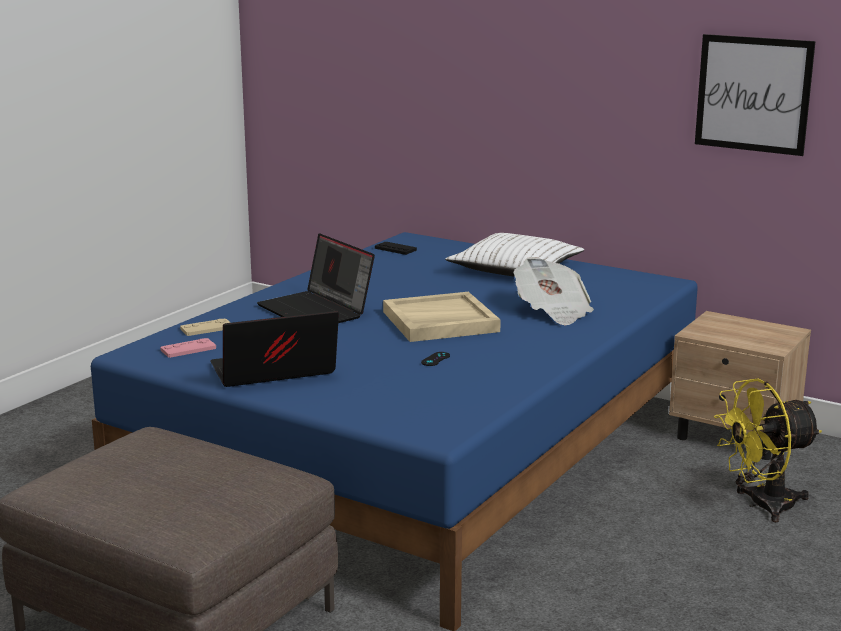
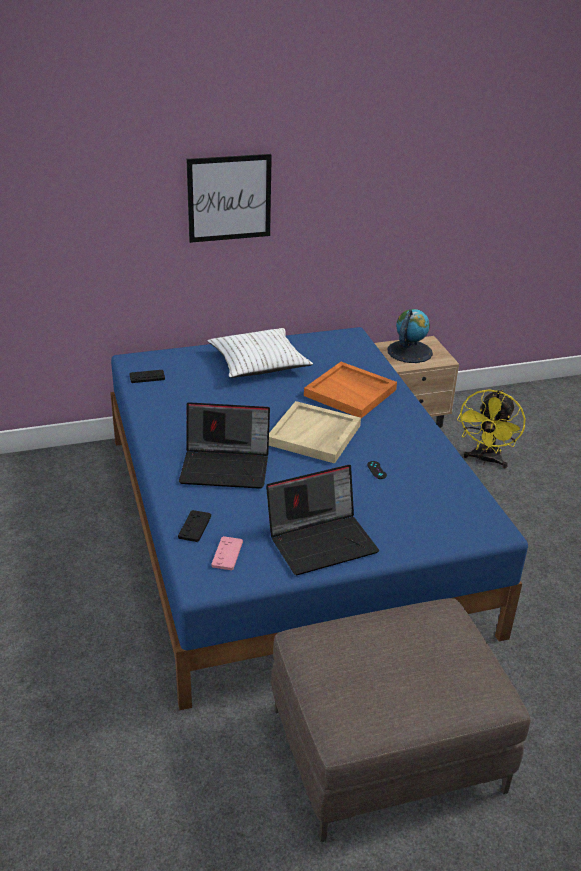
camera: 50 degrees left, 15 degrees up
(206, 328) = (195, 527): beige game controller -> black game controller
(272, 373) = (322, 541): laptop -> laptop turned 135 degrees counterclockwise
(552, 312) = (351, 392): newspaper -> orange tray
(743, 330) = (409, 351): none -> globe
(753, 94) = (395, 192): picture -> picture (229, 198)

